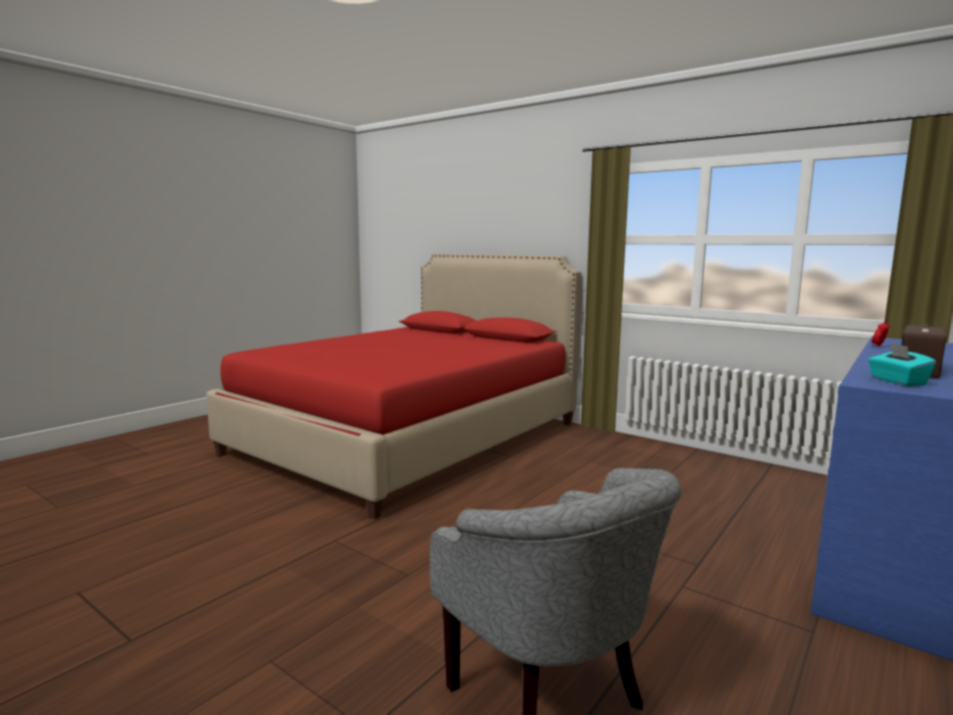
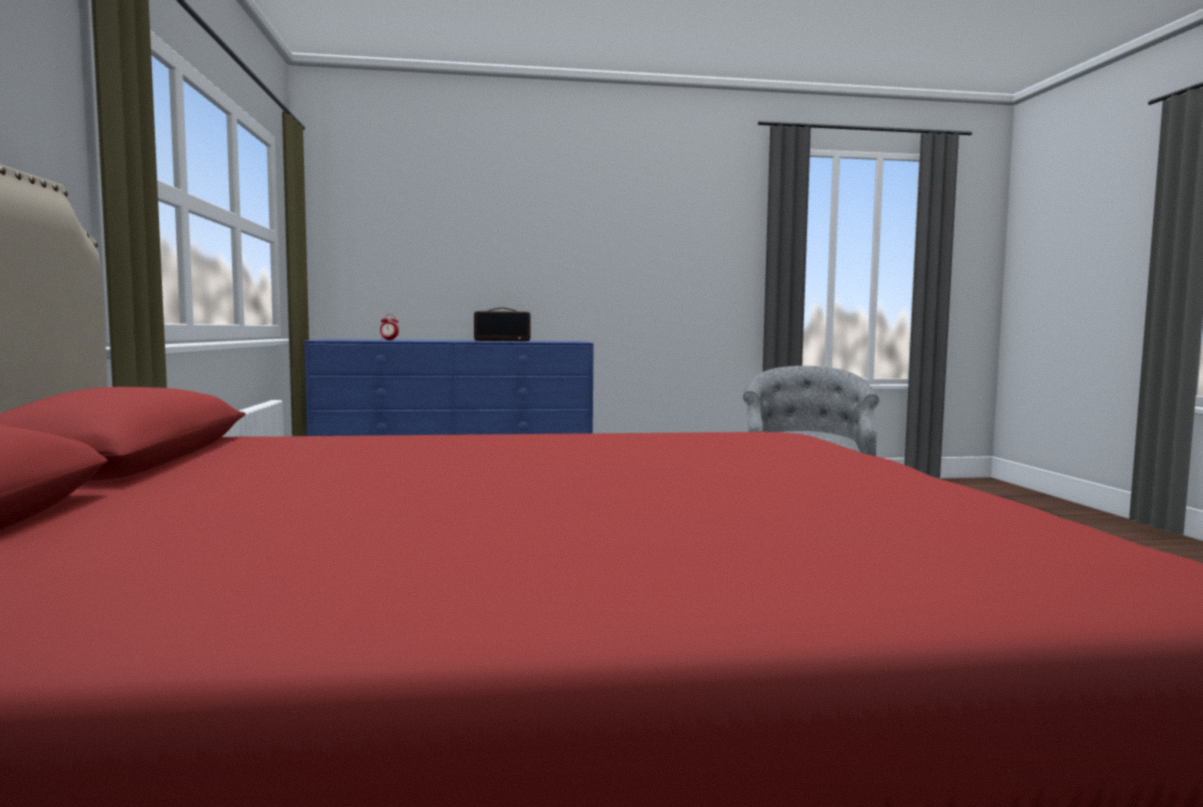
camera: 135 degrees left, 5 degrees down
(897, 381) = (557, 341): turquoise tissue box -> none

